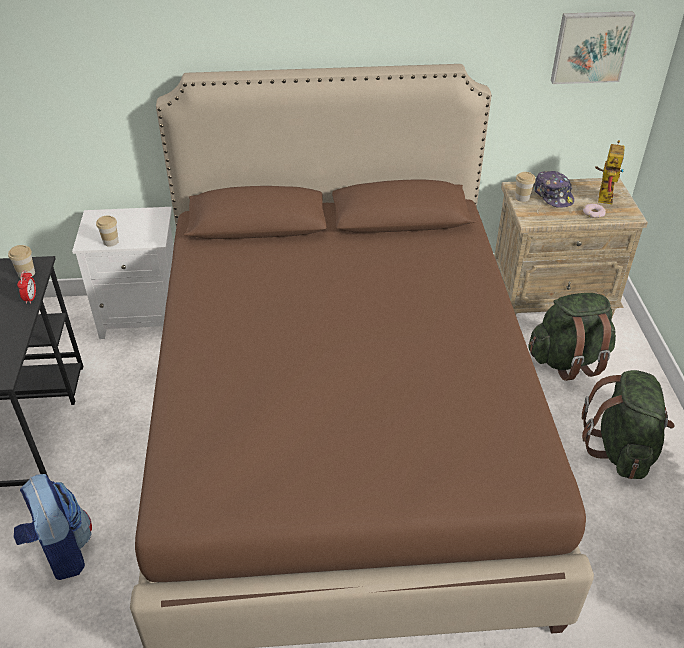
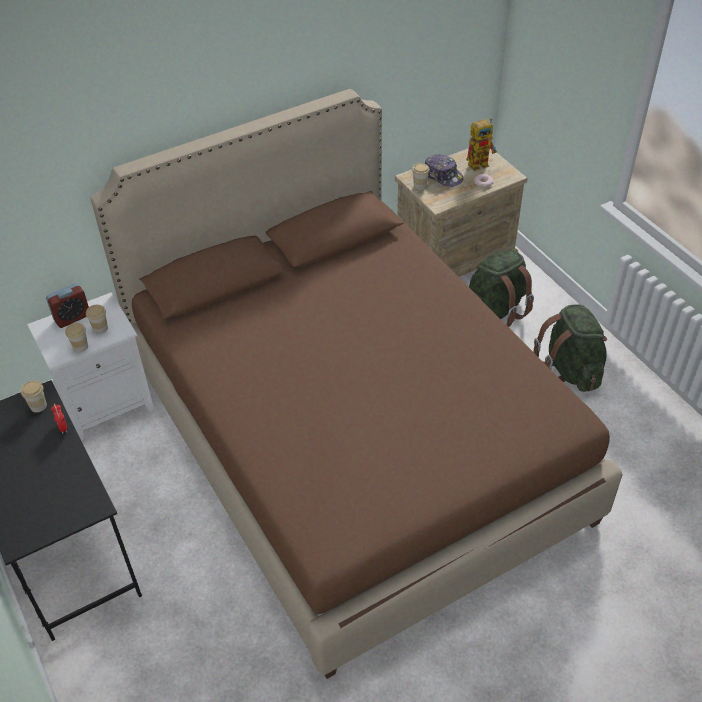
camera: 25 degrees left, 5 degrees up
(61, 550) = (182, 635): backpack -> none
(123, 216) = (72, 317): none -> alarm clock
(139, 232) = (100, 328): none -> cup
(590, 46) = (446, 44): picture -> none
(603, 195) = (481, 163): toy robot -> toy robot turned 75 degrees clockwise

